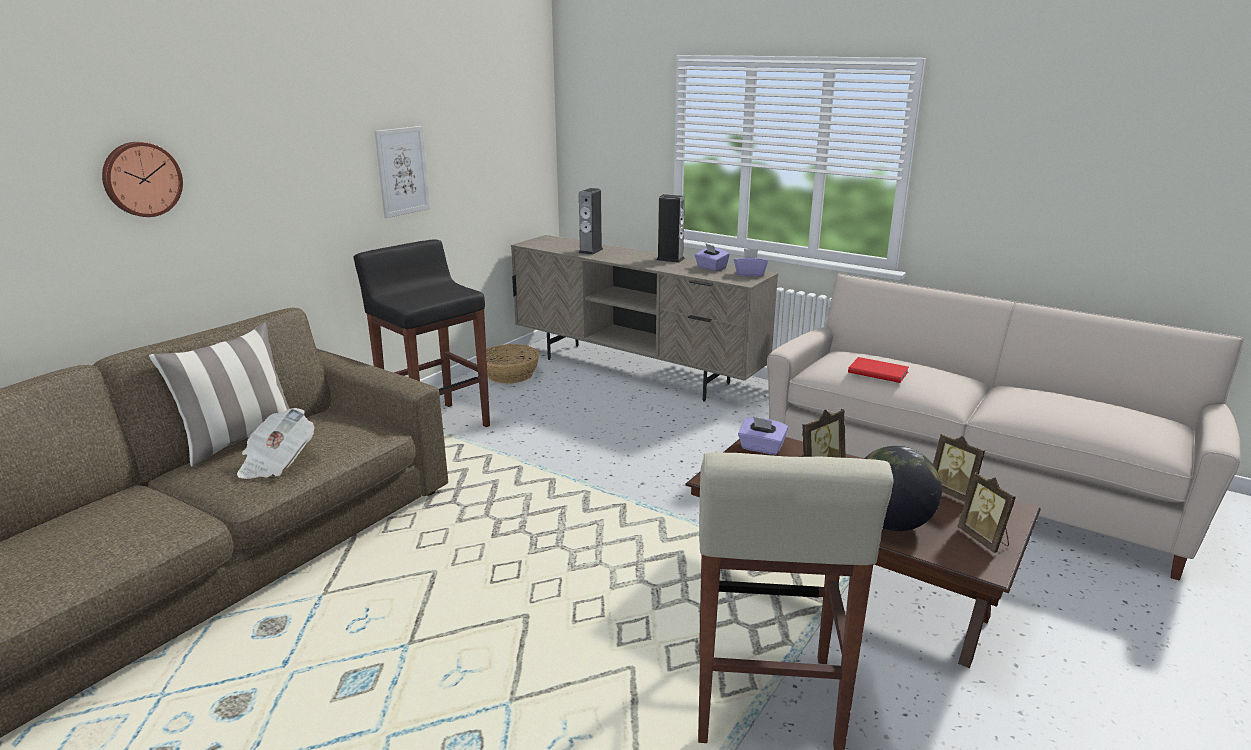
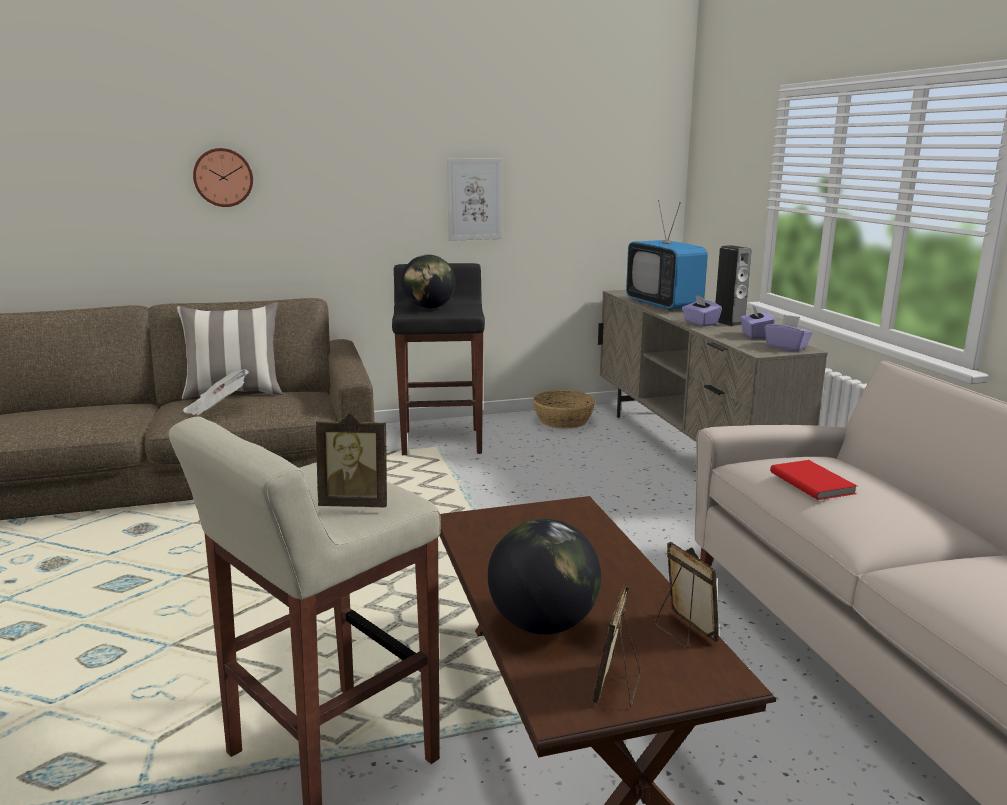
camera: 40 degrees right, 5 degrees down
(417, 295) = (429, 308): none -> globe
(590, 251) = (663, 305): speaker -> television
(761, 448) = (558, 513): purple tissue box -> purple tissue box (700, 323)
(953, 493) = (683, 632): picture frame -> picture frame turned 150 degrees clockwise

